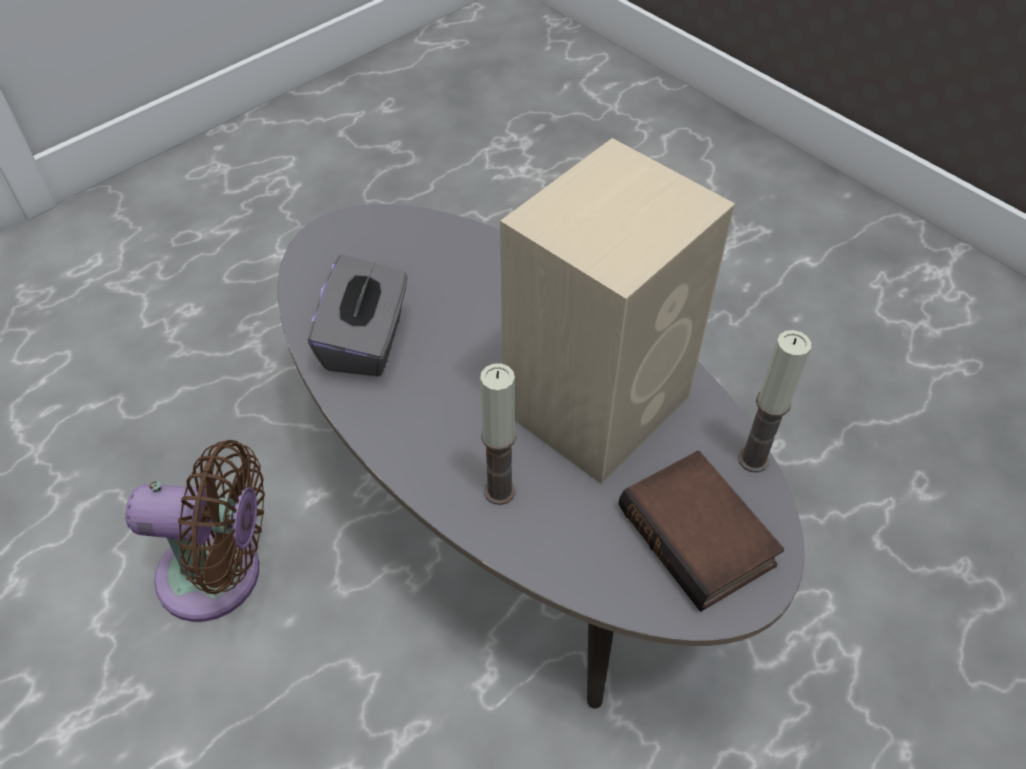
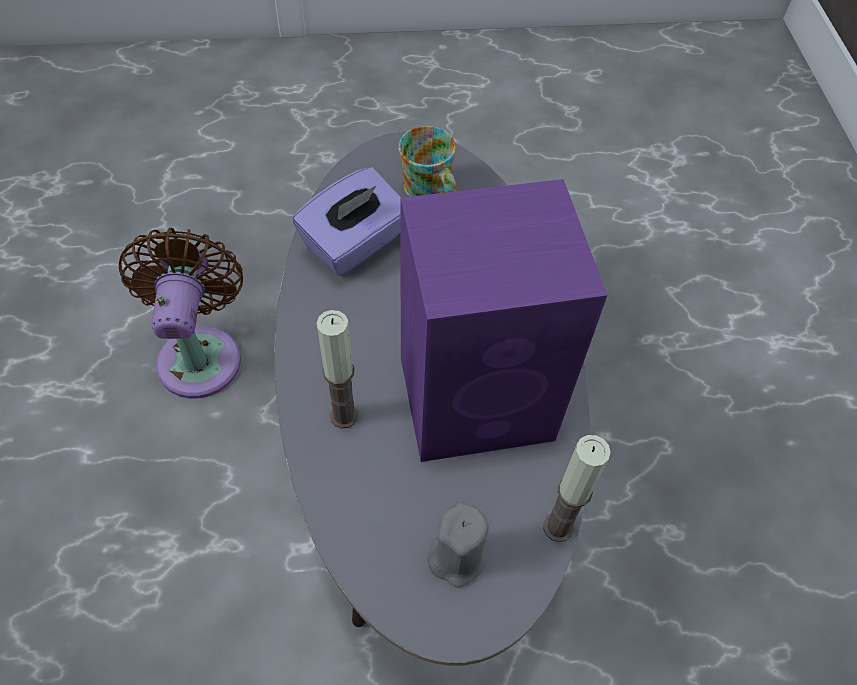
camera: 35 degrees right, 5 degrees up
(220, 575) = (201, 354): brown fan -> brown fan turned 135 degrees counterclockwise
(366, 341) = (355, 244): grey tissue box -> purple tissue box
(392, 257) = (430, 191): none -> mug
(599, 401) = (480, 397): beige speaker -> purple speaker
(701, 536) = (457, 556): book -> grey candle

